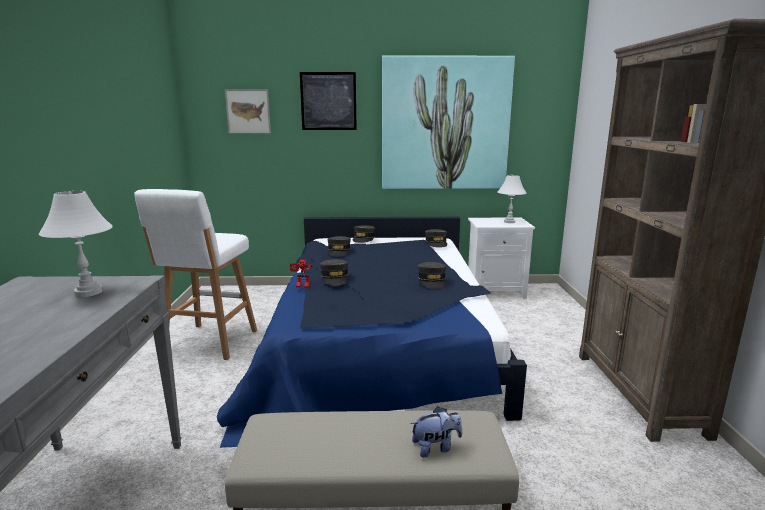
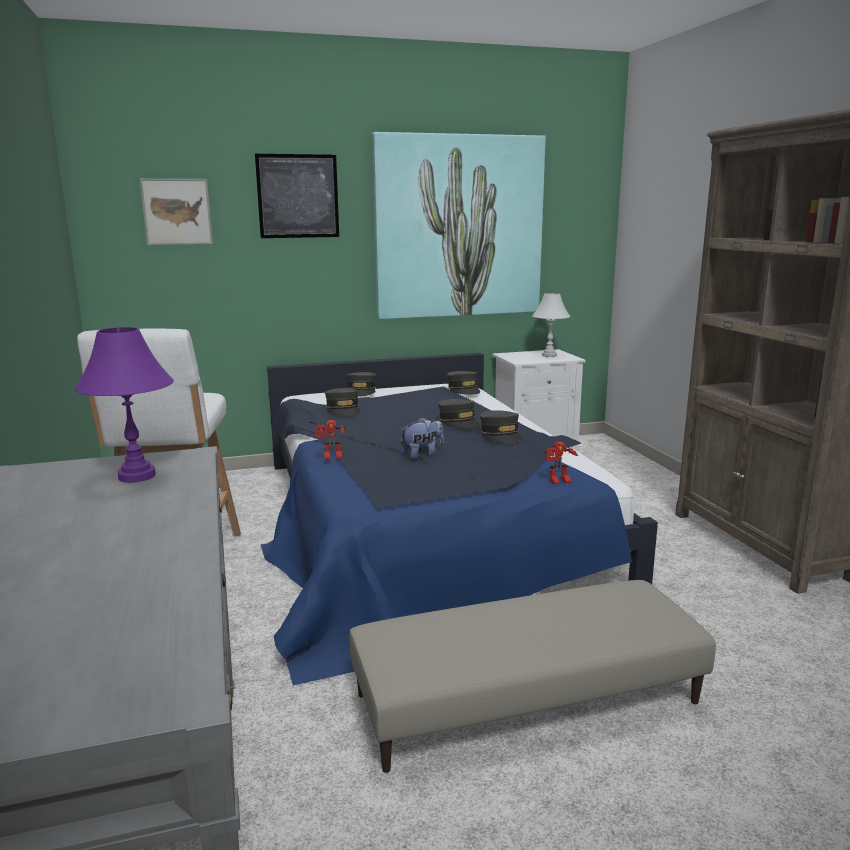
camera: 15 degrees left, 0 degrees up
(89, 292) = (137, 476): white table lamp -> purple table lamp
(335, 278) = (372, 443): grey cap -> grey cap (459, 422)
(436, 447) = (610, 625): plush toy -> plush toy (422, 454)
(450, 323) = (559, 482): none -> toy robot

